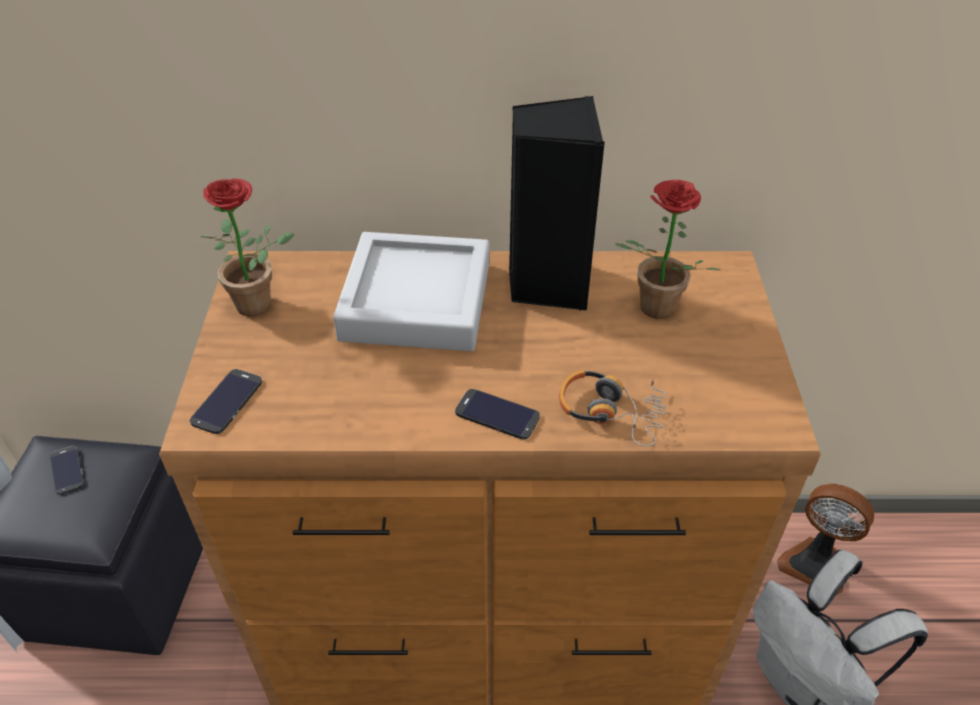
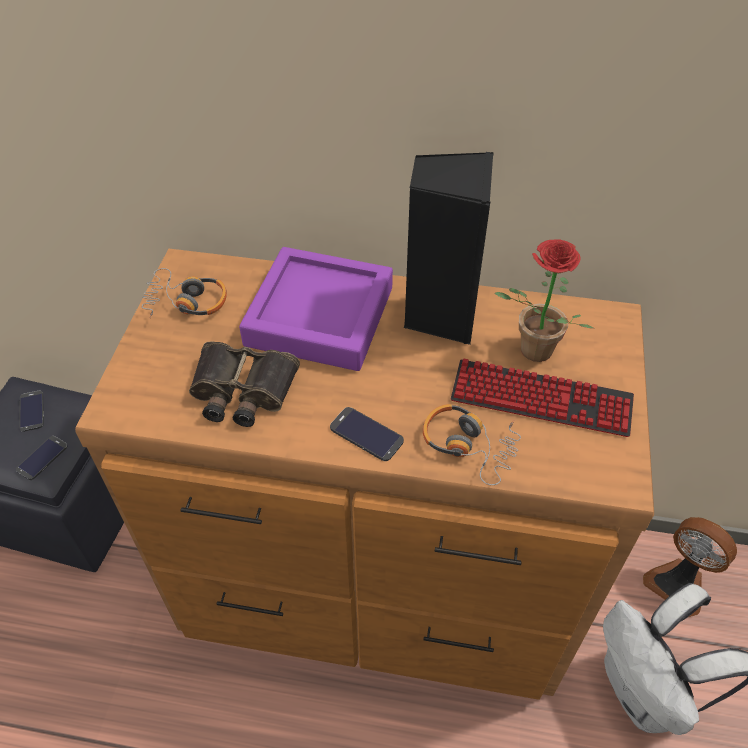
camera: 10 degrees right, 5 degrees up
(227, 401) = (139, 389): phone -> phone (42, 458)
(262, 304) = (186, 302): potted plant -> headphones
(346, 388) = (241, 391): none -> binoculars
(416, 301) = (320, 316): grey tray -> purple tray
(675, 355) = (541, 399): none -> keyboard

